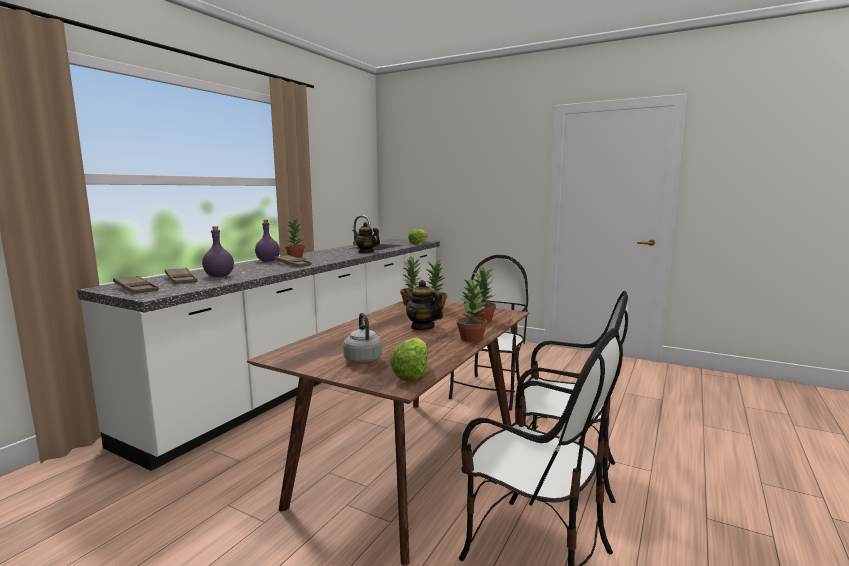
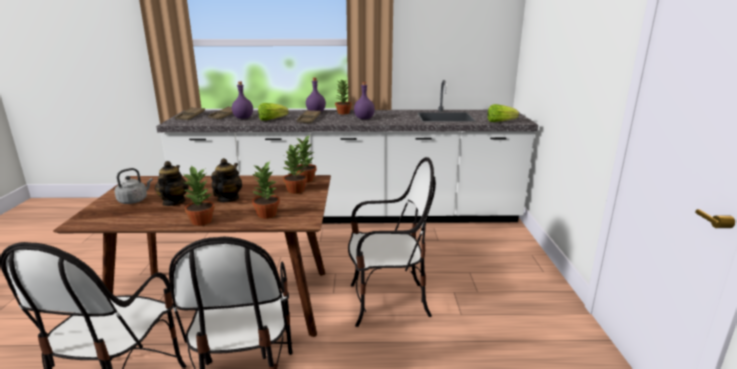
camera: 60 degrees right, 10 degrees up
(332, 256) = (364, 118): none -> purple bottle
(366, 252) = (403, 120): teapot -> teapot (173, 202)
(412, 373) = (104, 220): lettuce -> lettuce (271, 120)

